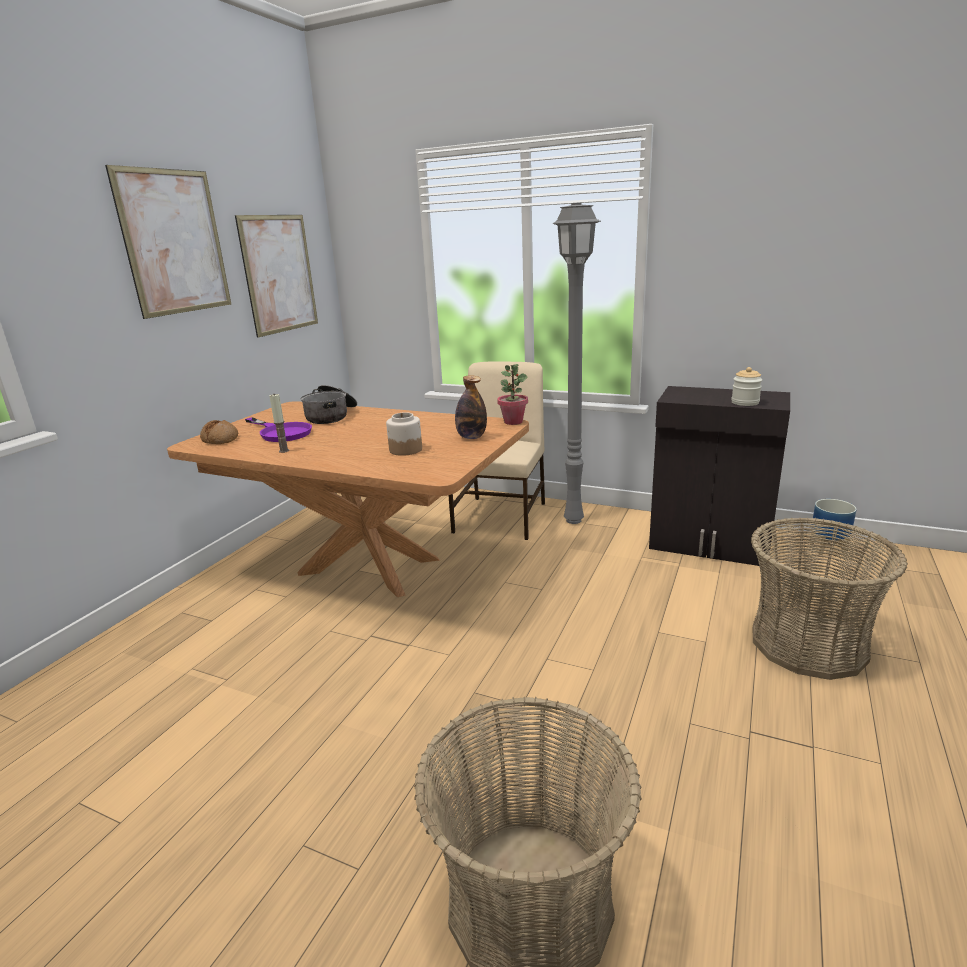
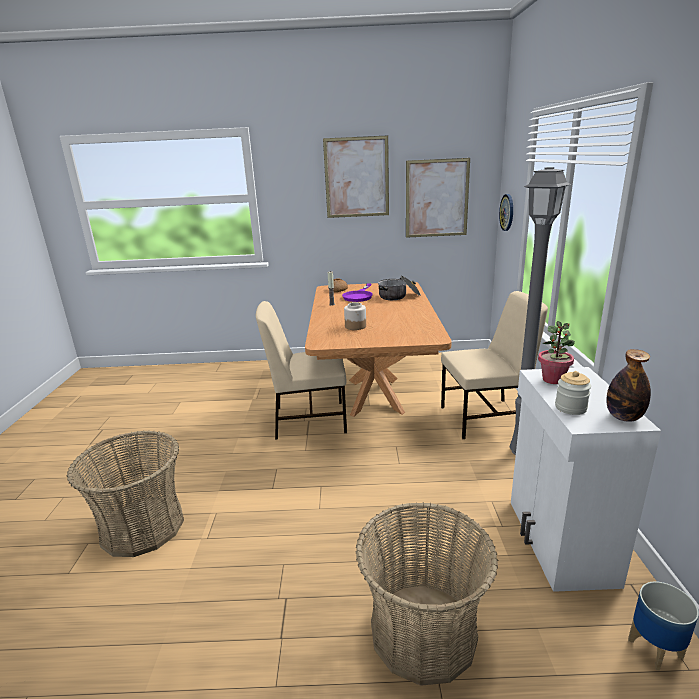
camera: 65 degrees right, 0 degrees up
(367, 635) = (308, 419): none -> beige chair
(371, 284) = (507, 212): none -> wall clock
(471, 437) = (394, 335): bottle -> bottle (623, 417)
(513, 422) = (441, 339): potted plant -> potted plant (553, 380)
(710, 545) = (559, 541): black cabinet -> white cabinet

